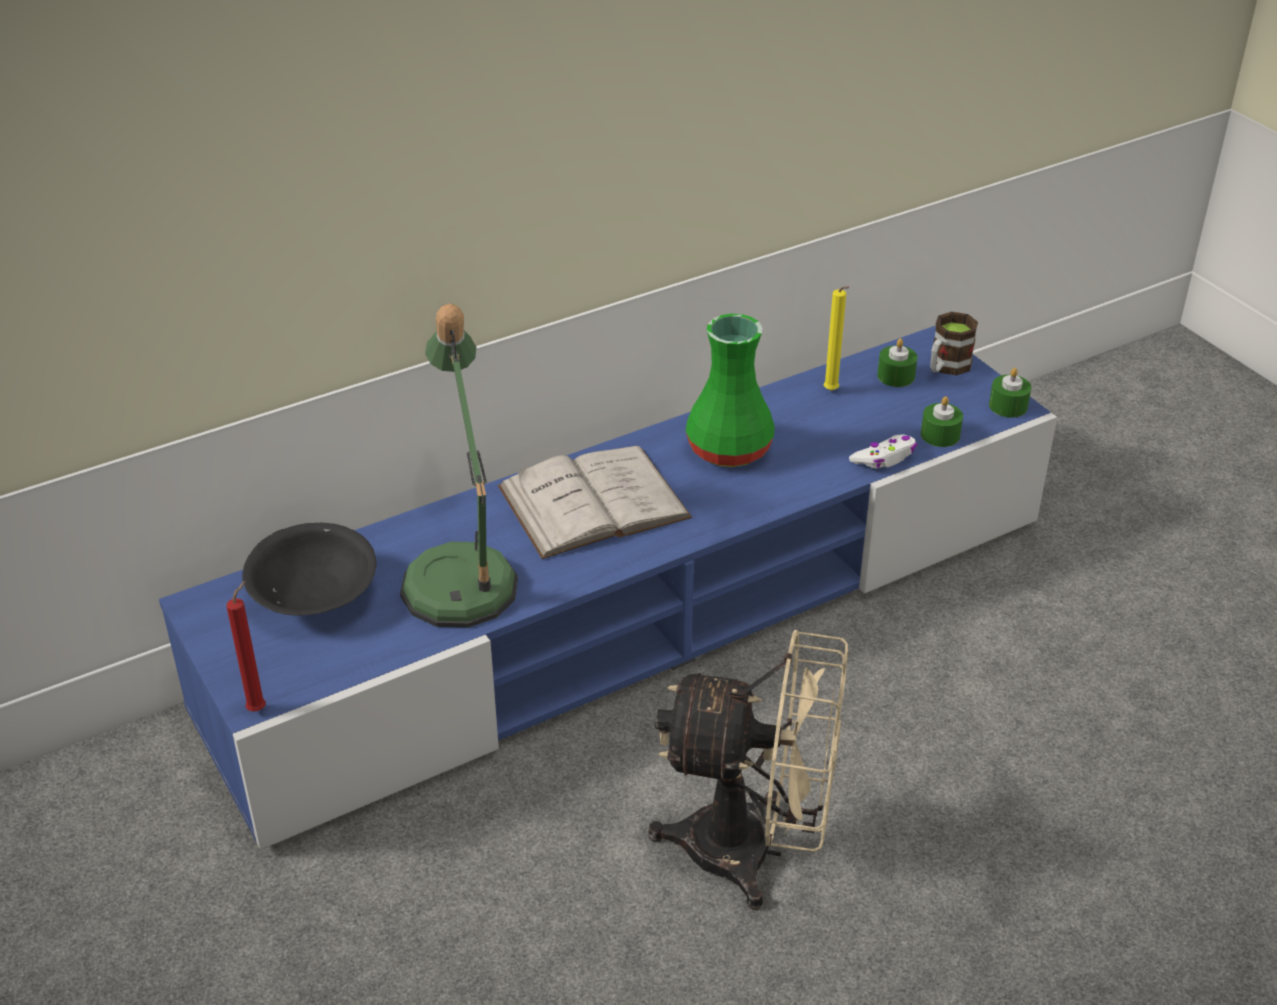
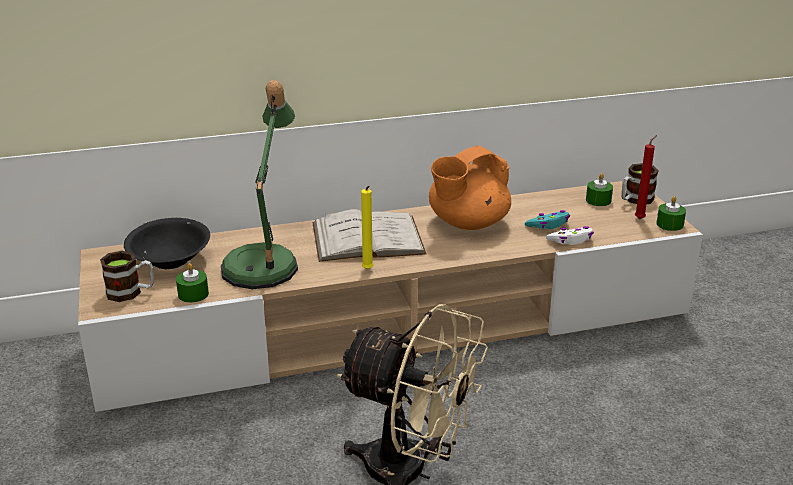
camera: 15 degrees right, 10 degrees down
(259, 708) = (102, 310): red candle -> red candle (640, 218)
(286, 666) = (131, 292): none -> mug
(640, 613) = (397, 326): blue tv stand -> beige tv stand
(727, 449) = (467, 223): green vase -> orange teapot
(832, 392) = (551, 203): yellow candle -> yellow candle (368, 270)
(843, 434) = (548, 225): none -> turquoise game controller
(940, 435) = (615, 233): green candle -> green candle (193, 294)

